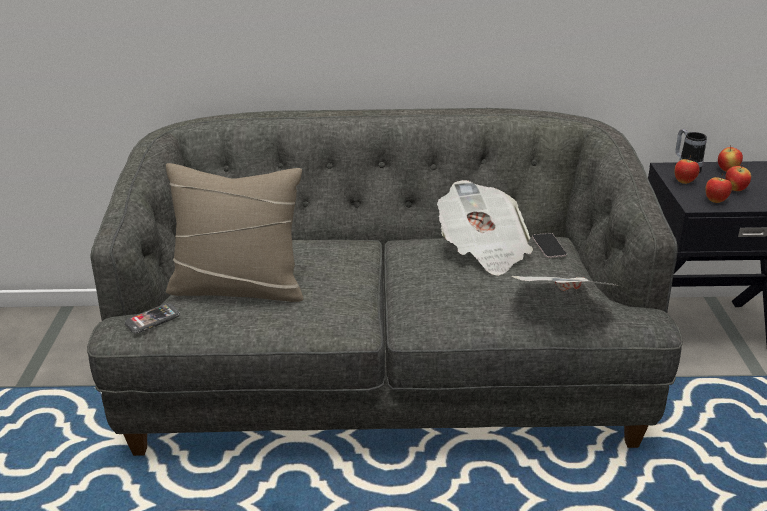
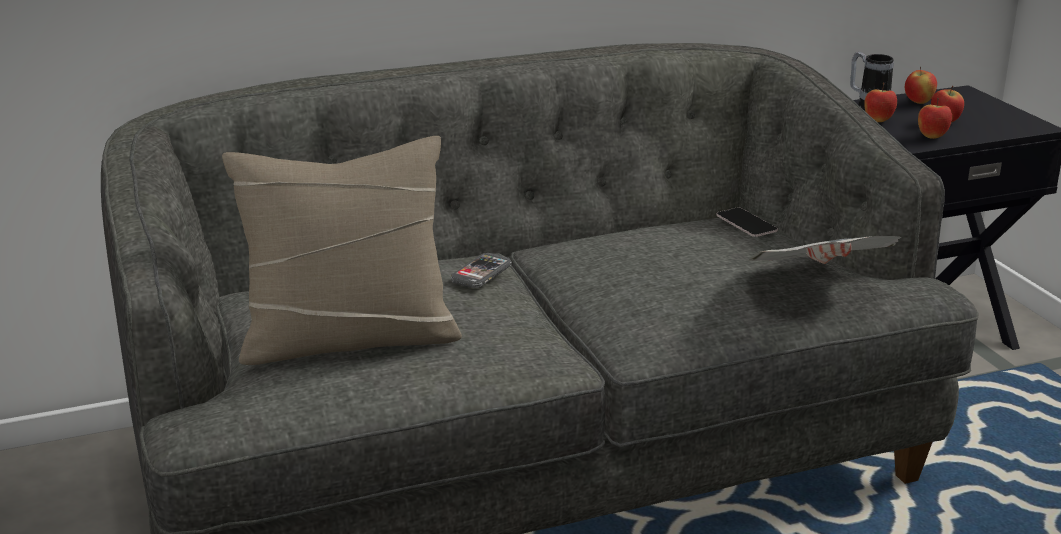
camera: 20 degrees left, 5 degrees down
(153, 320) = (246, 402): phone -> phone (481, 273)
(483, 250) = (667, 239): newspaper -> none

